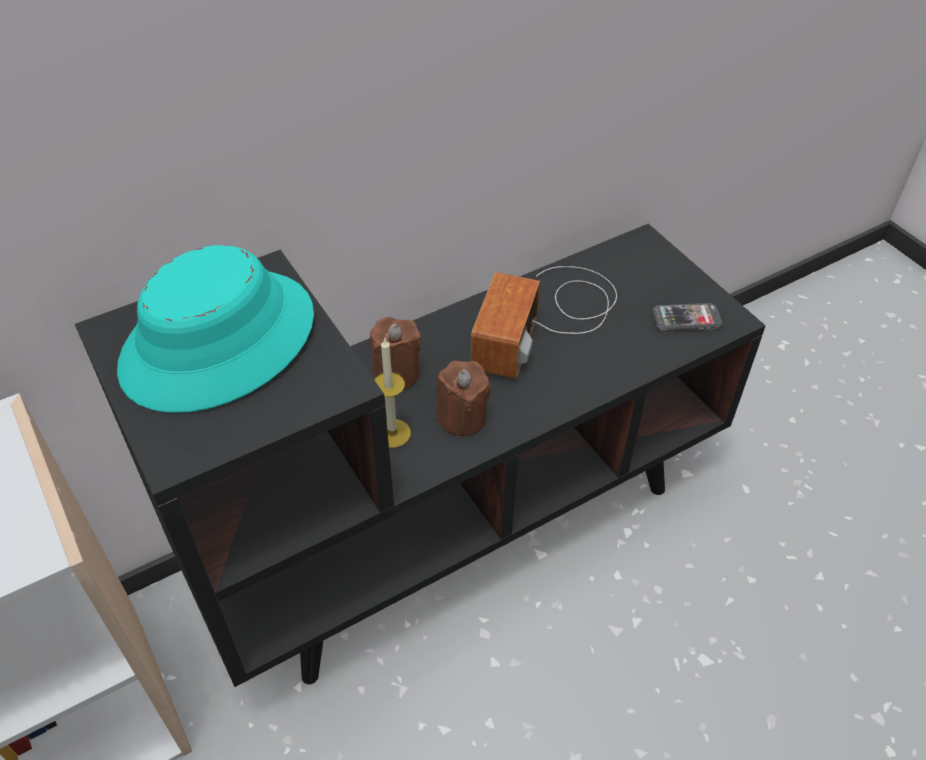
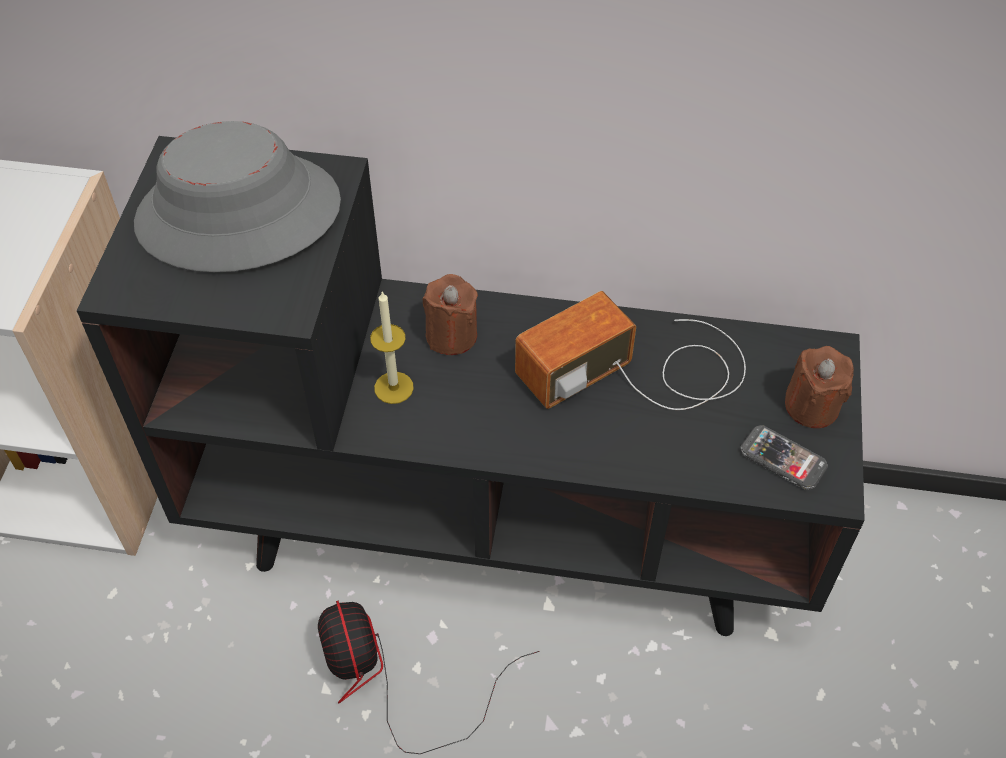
camera: 40 degrees right, 5 degrees up
(219, 342) = (238, 214): turquoise hat -> grey hat
(462, 417) = (465, 412): brown candle -> brown candle (812, 406)
(483, 685) = (390, 680): none -> fan

